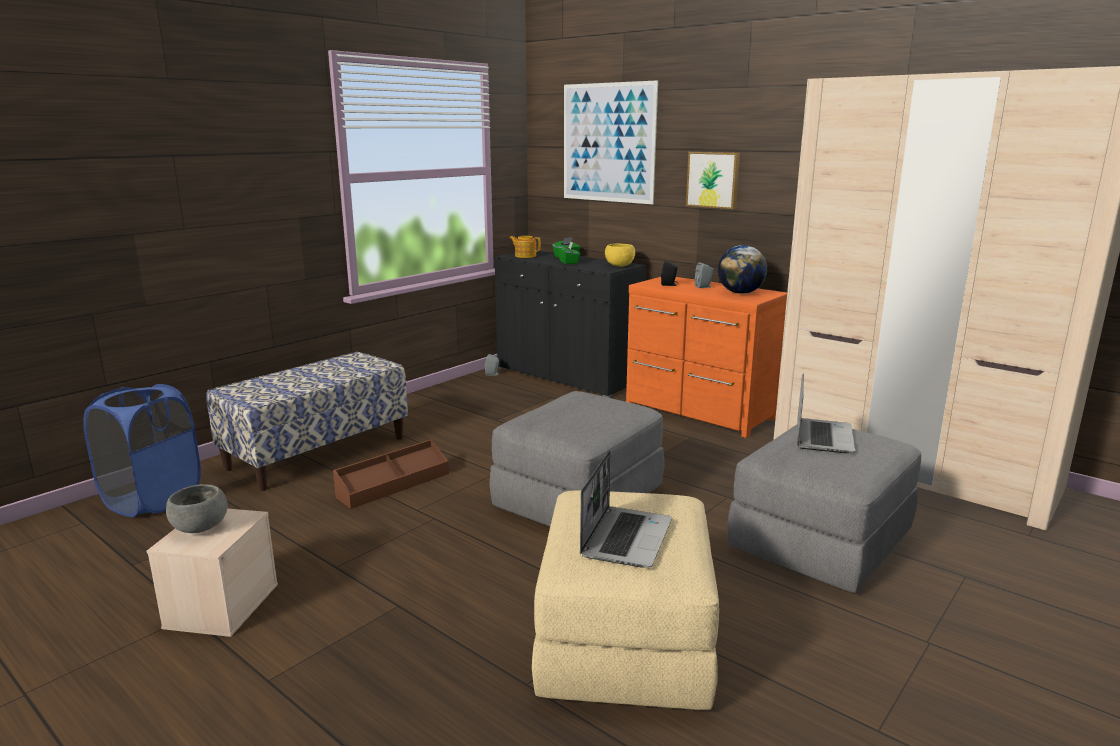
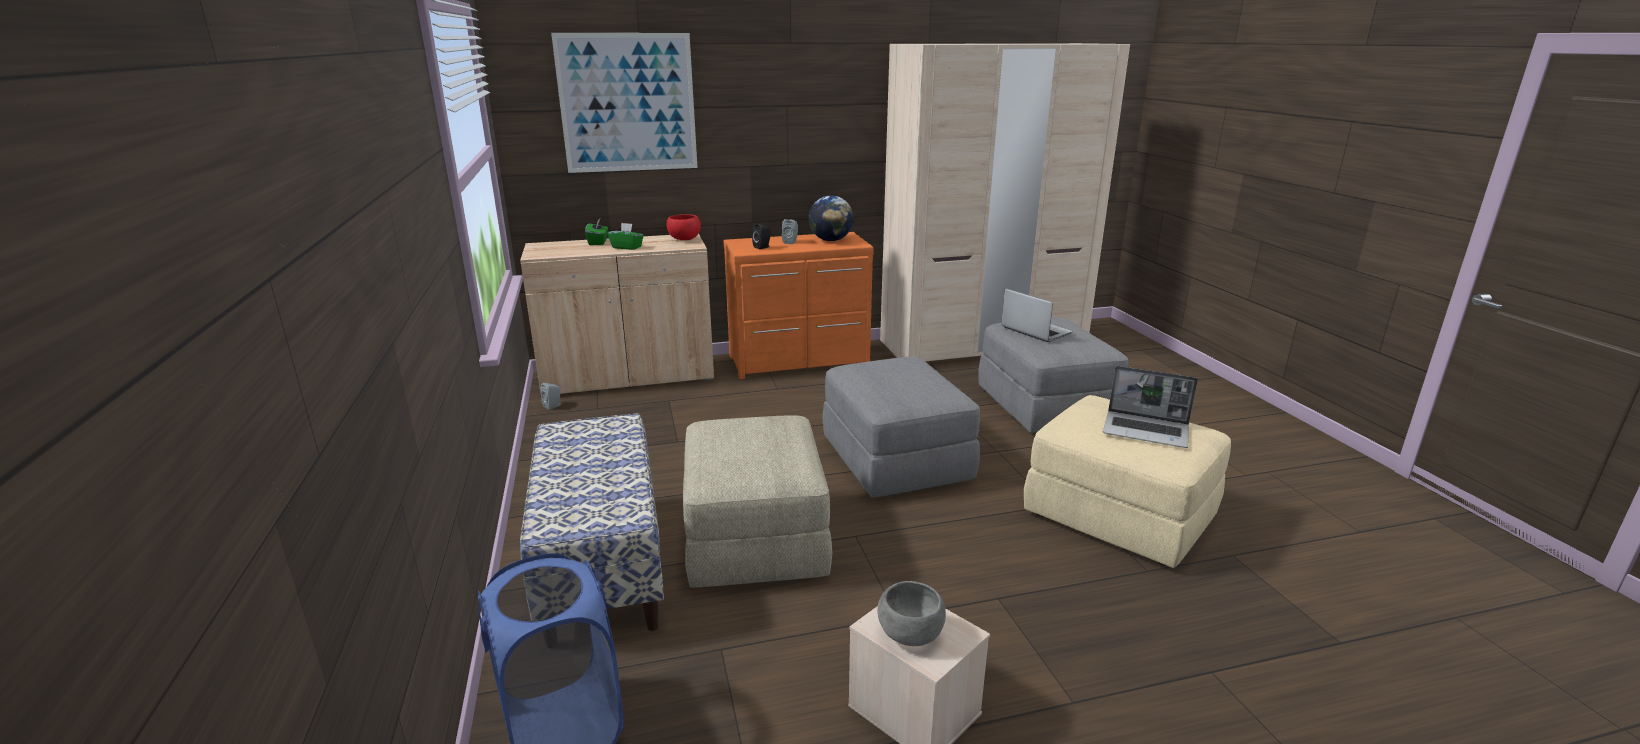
camera: 55 degrees left, 5 degrees up
(393, 484) = (754, 538): brown storage box -> beige ottoman
(525, 256) = (553, 251): teapot -> none
(567, 376) = (628, 377): black cabinet -> beige cabinet
(619, 266) = (684, 239): yellow bowl -> red bowl
(625, 537) = (1146, 431): laptop -> laptop turned 150 degrees clockwise
(713, 179) = (765, 136): picture -> none

